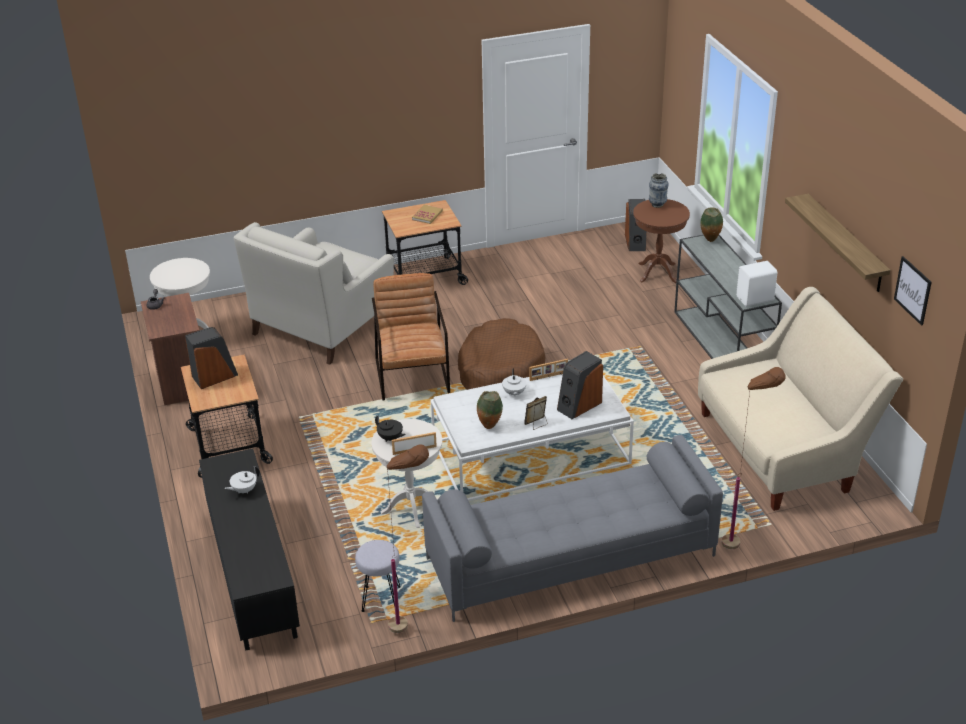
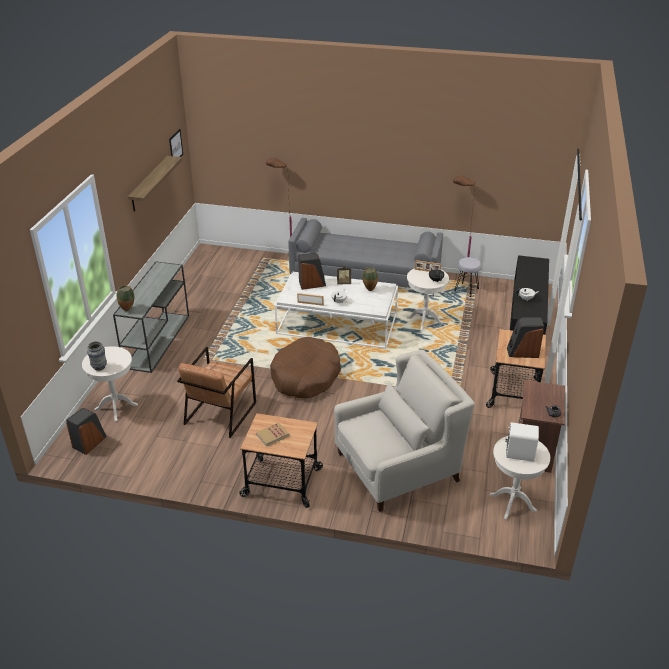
camera: 150 degrees left, 0 degrees up
(412, 376) = (364, 395): brown armchair -> brown armchair (220, 413)
(657, 272) = (116, 407): brown side table -> white side table
(756, 299) = (165, 267): white speaker -> white speaker (519, 453)
(783, 449) = (212, 281): beige sofa -> none

